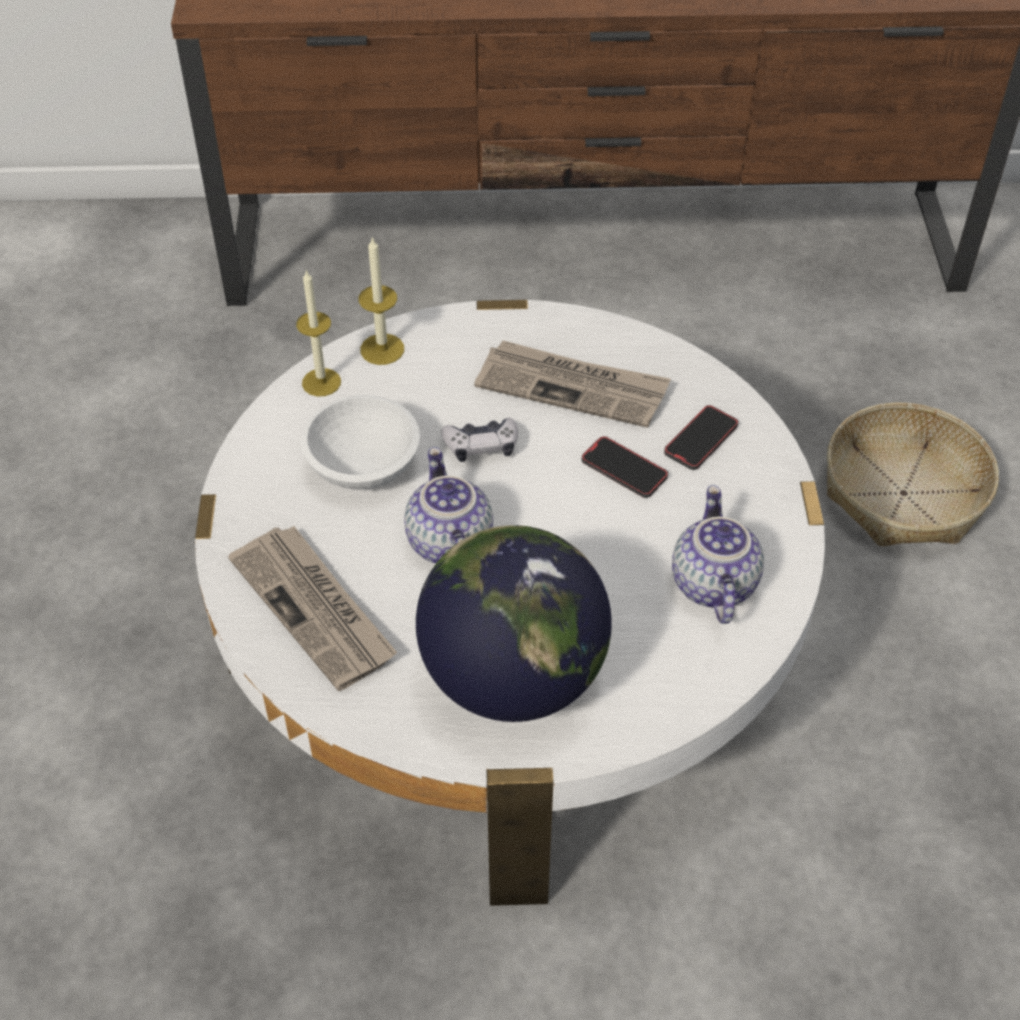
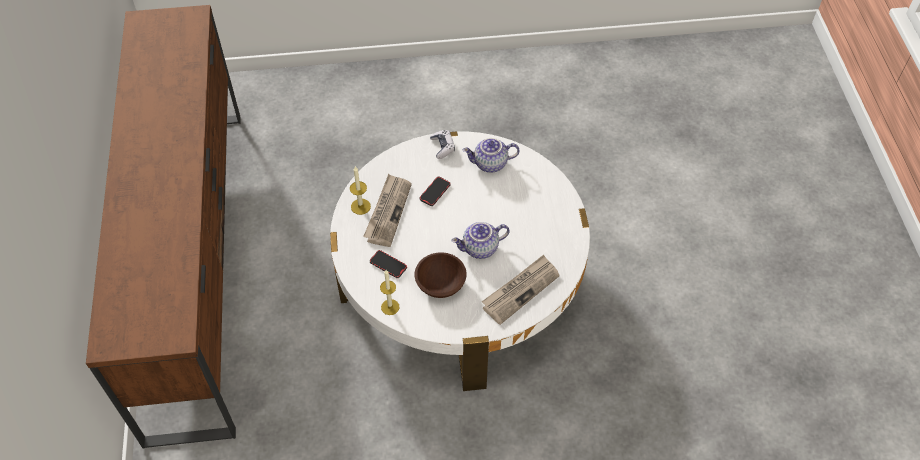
camera: 95 degrees left, 5 degrees up
(363, 463) = (439, 284): white bowl -> brown bowl
(382, 349) = (366, 285): candle -> candle (360, 206)
(481, 446) = (425, 241): game controller -> game controller (443, 147)
(514, 676) = (542, 222): globe -> none
(701, 440) = (416, 167): phone -> phone (388, 265)
(904, 493) = (367, 146): basket -> none

